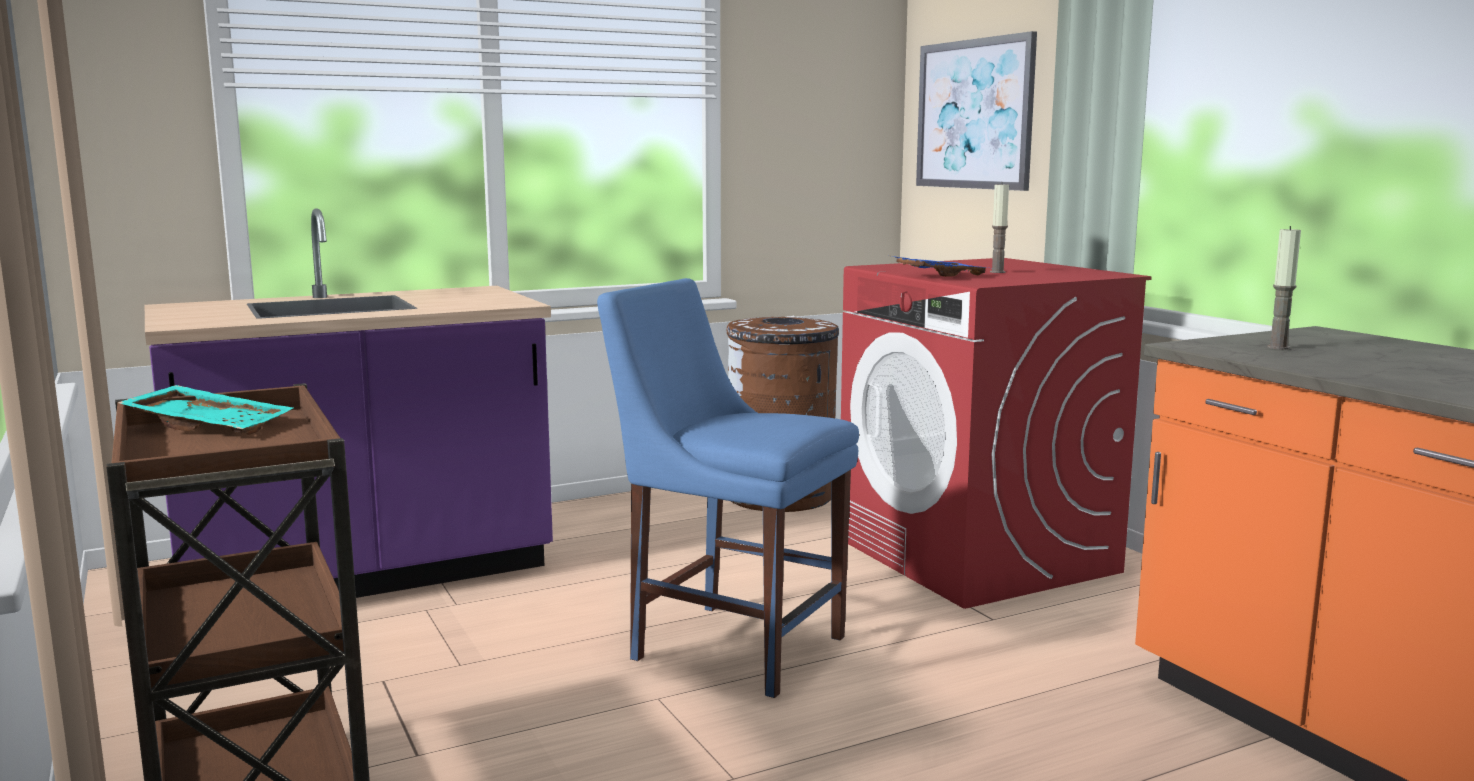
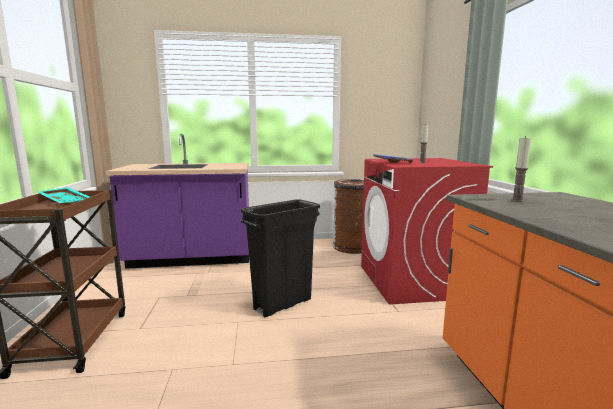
camera: 20 degrees right, 0 degrees up
(730, 645) = (283, 304): blue chair -> black trash can
(974, 114) = (441, 99): picture -> none

